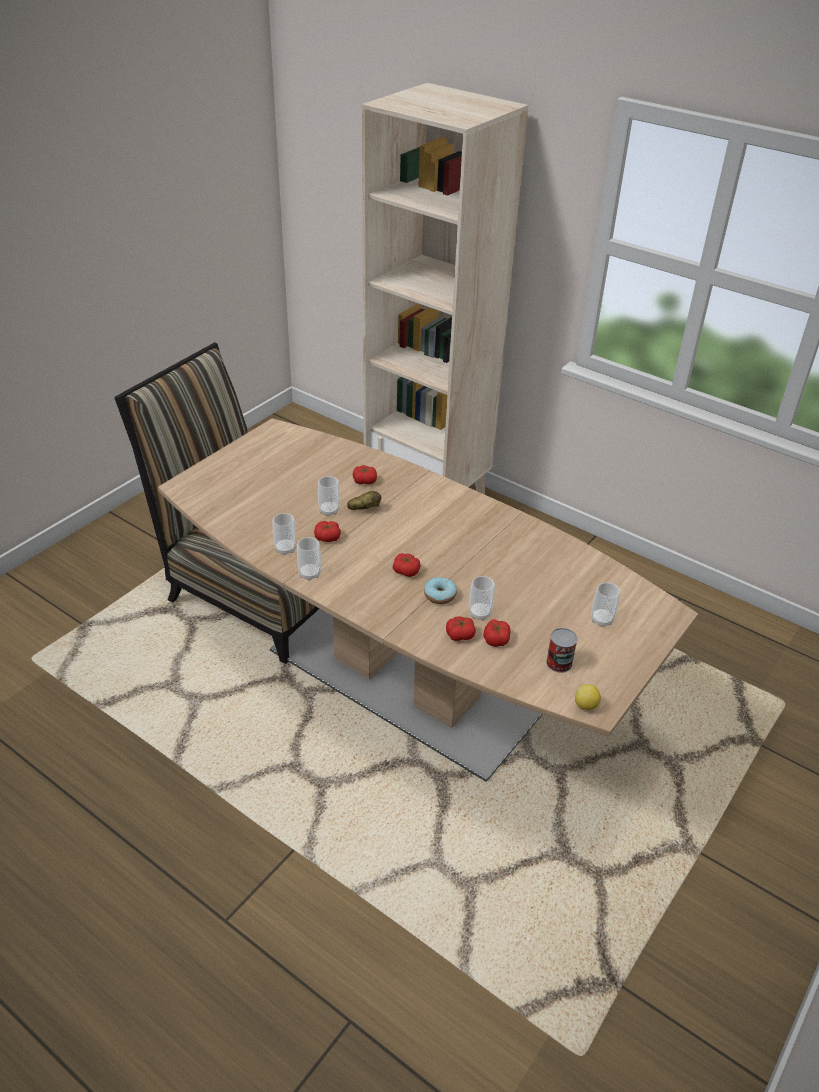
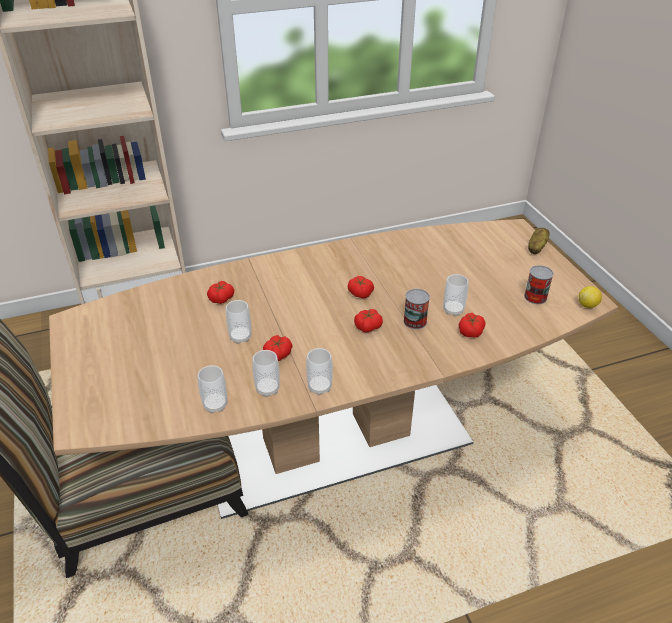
camera: 55 degrees left, 0 degrees up
(364, 508) = (260, 315): potato -> potato (536, 248)
(440, 595) = (415, 321): donut -> can
(496, 639) = (489, 315): tomato -> tomato (360, 293)
(601, 620) = (502, 258): cup -> cup (215, 405)

